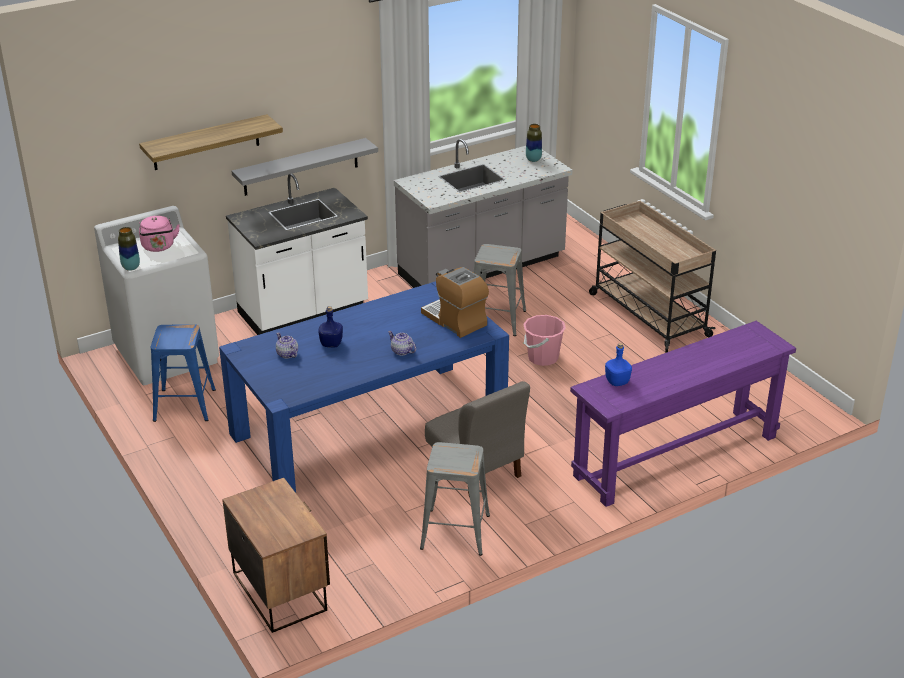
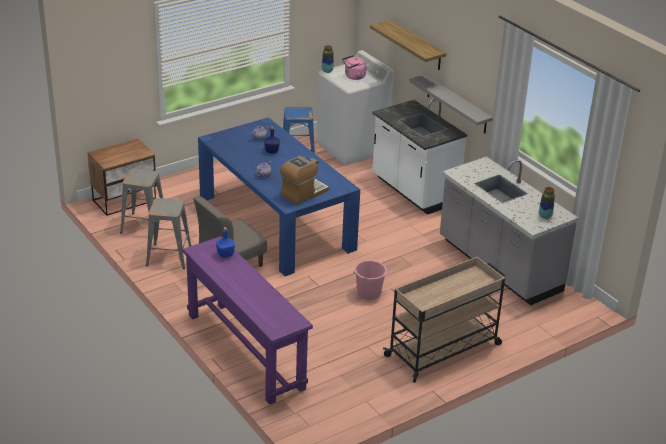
camera: 85 degrees right, 0 degrees up
(497, 319) = (420, 273): grey stool -> grey stool (144, 225)

